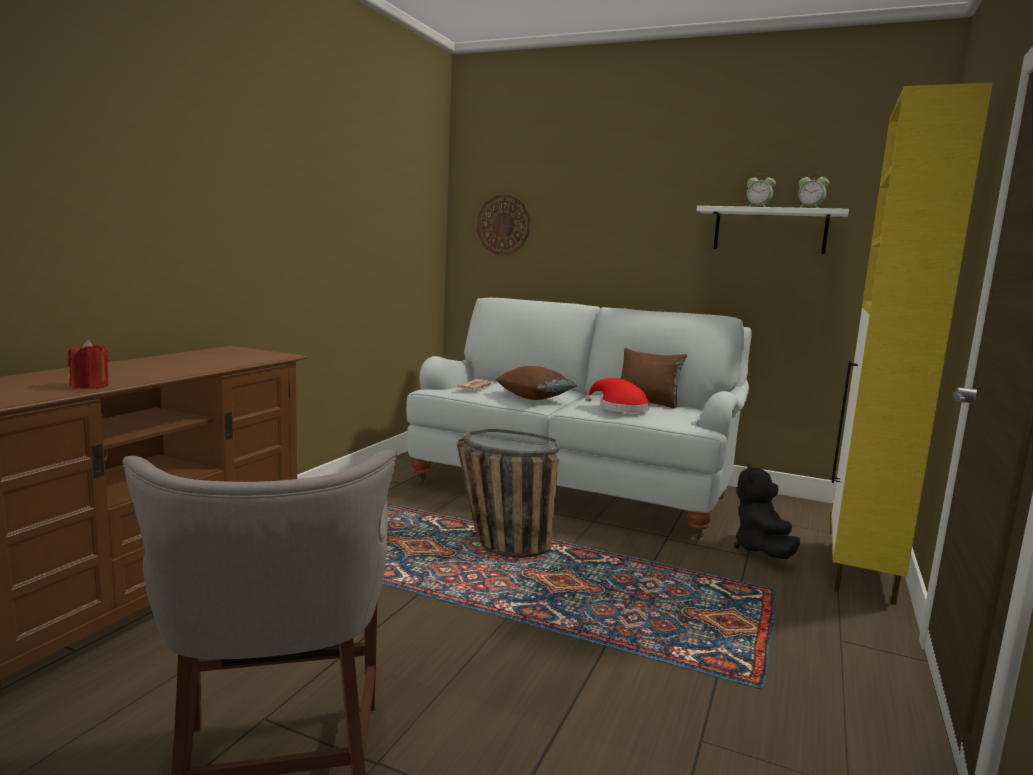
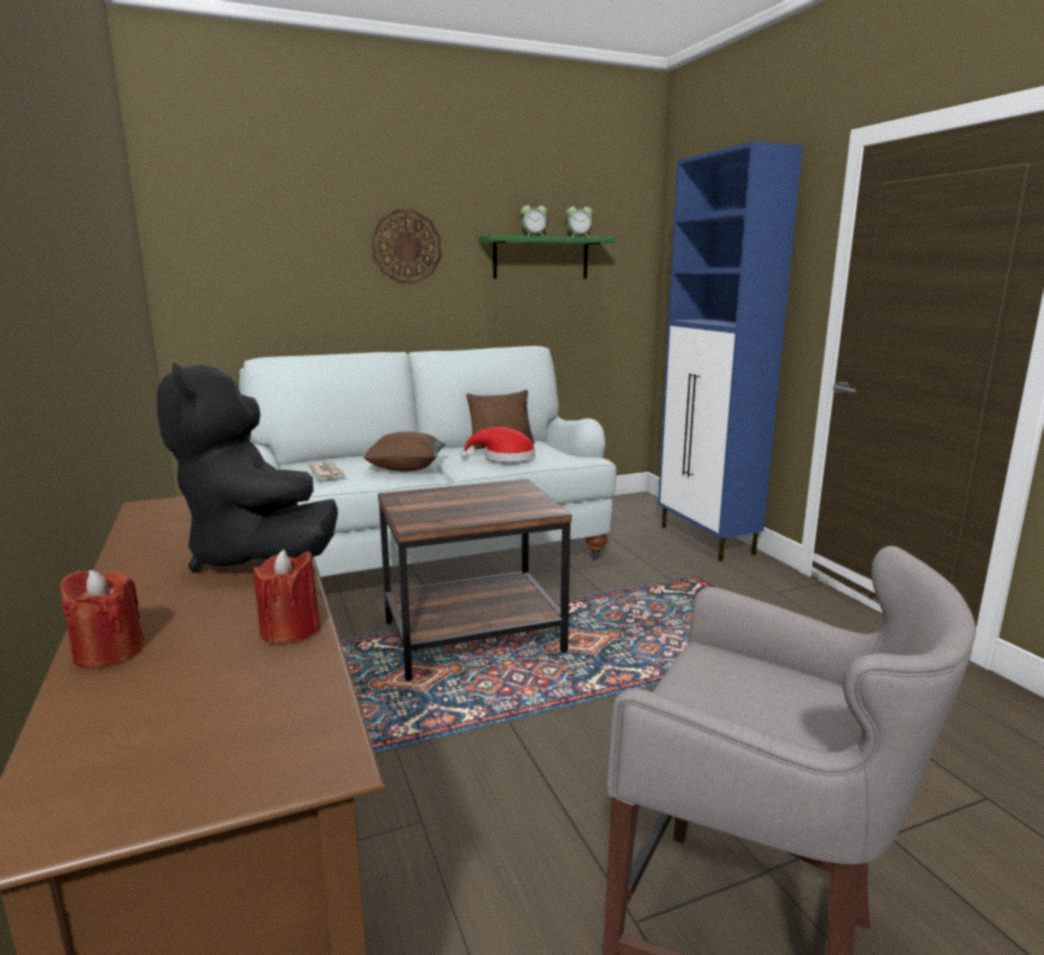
camera: 45 degrees left, 5 degrees up
(43, 374) = (108, 652): none -> red candle
(496, 543) = (473, 637): basket -> brown side table
(503, 225) = (239, 260): wall clock -> wall clock (406, 247)
(761, 550) = (639, 550): black plush toy -> black plush toy (256, 557)
(770, 230) = (541, 258): white shelf -> green shelf
(860, 572) = (707, 540): yellow cabinet -> blue cabinet

